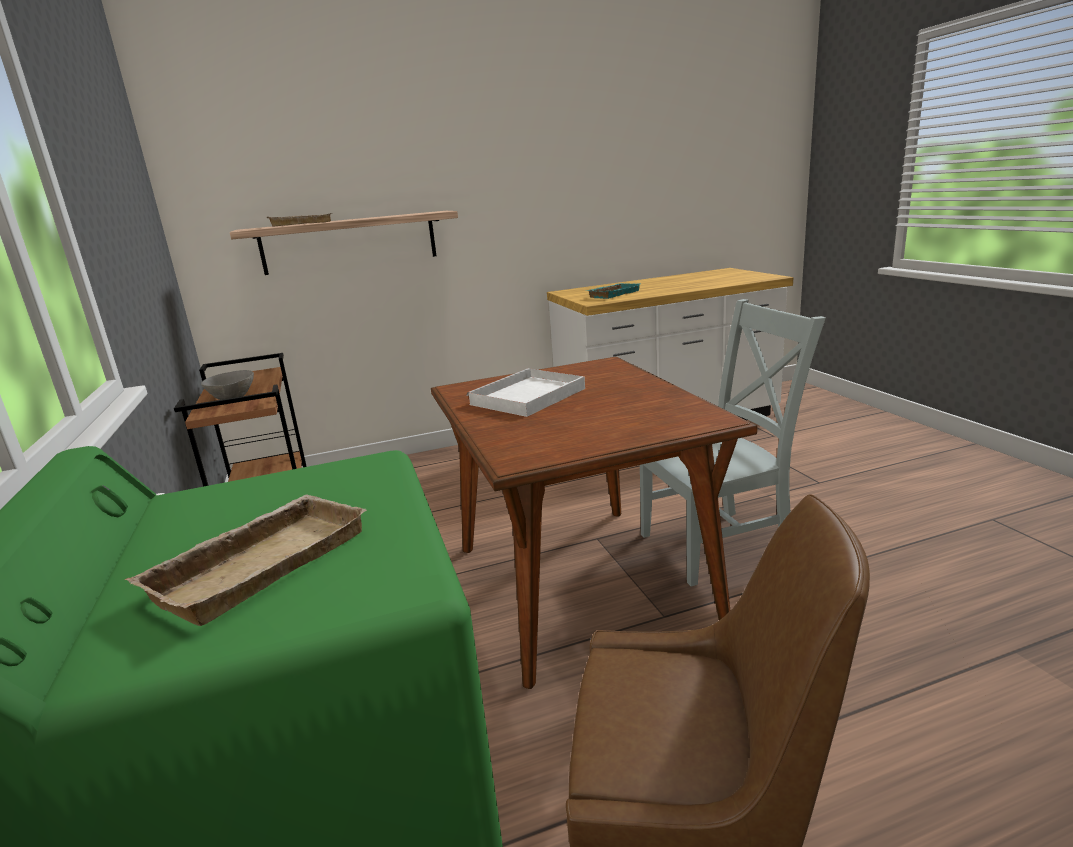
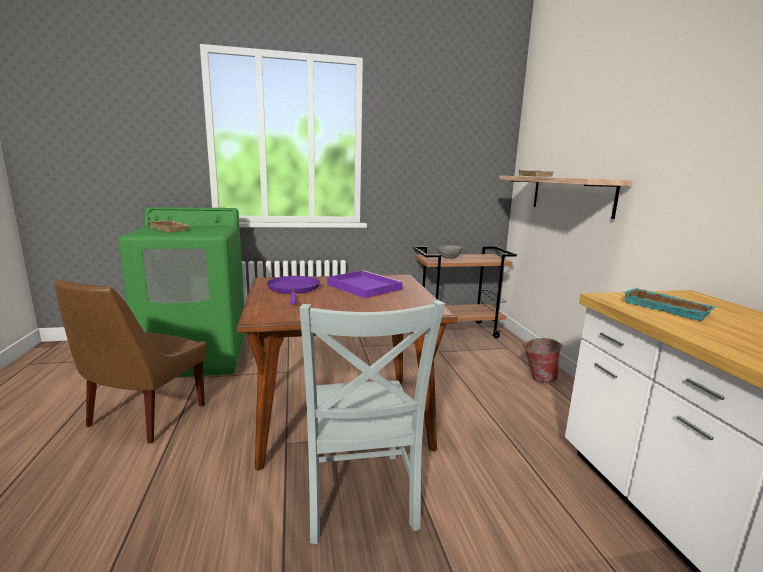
camera: 95 degrees right, 5 degrees down
(444, 464) = (537, 378): none -> bucket
(527, 397) = (363, 287): white tray -> purple tray
(567, 430) = (294, 289): none -> purple frying pan

